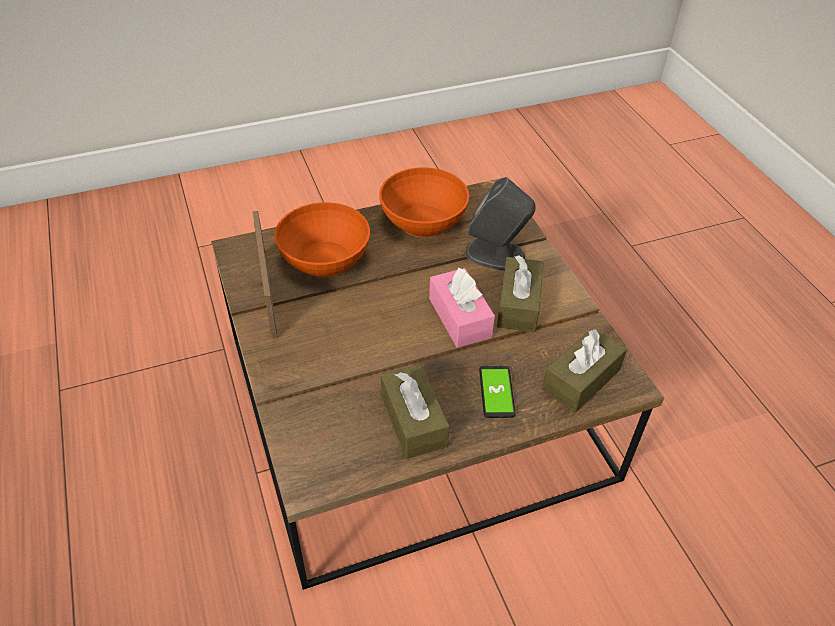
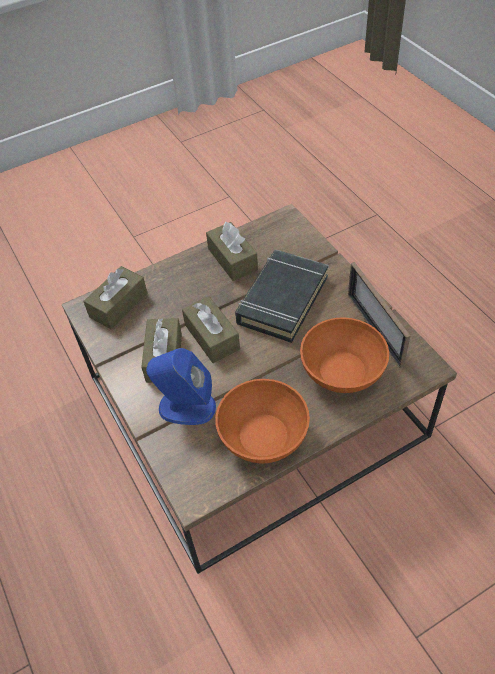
camera: 175 degrees right, 5 degrees up
(362, 347) = (282, 300): none -> black book
(459, 317) = (212, 337): pink tissue box -> brown tissue box
(496, 255) = (186, 407): grey speaker -> blue speaker
(496, 392) = (179, 286): phone -> none

